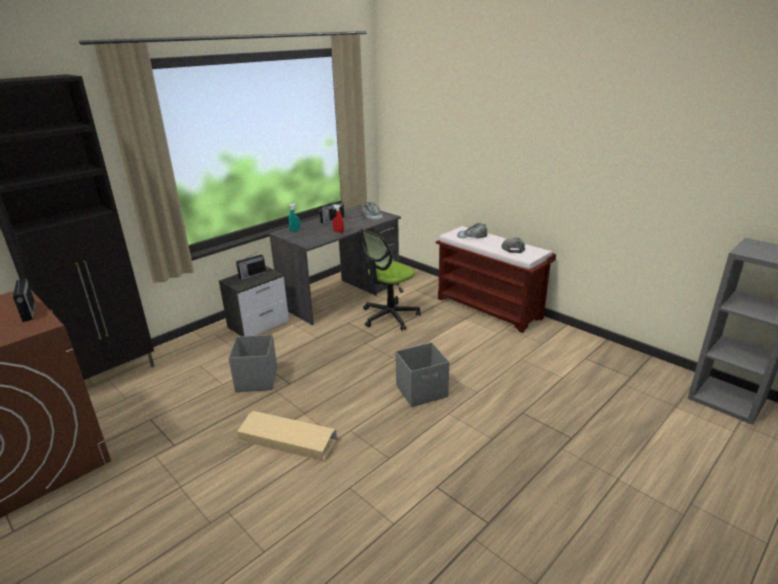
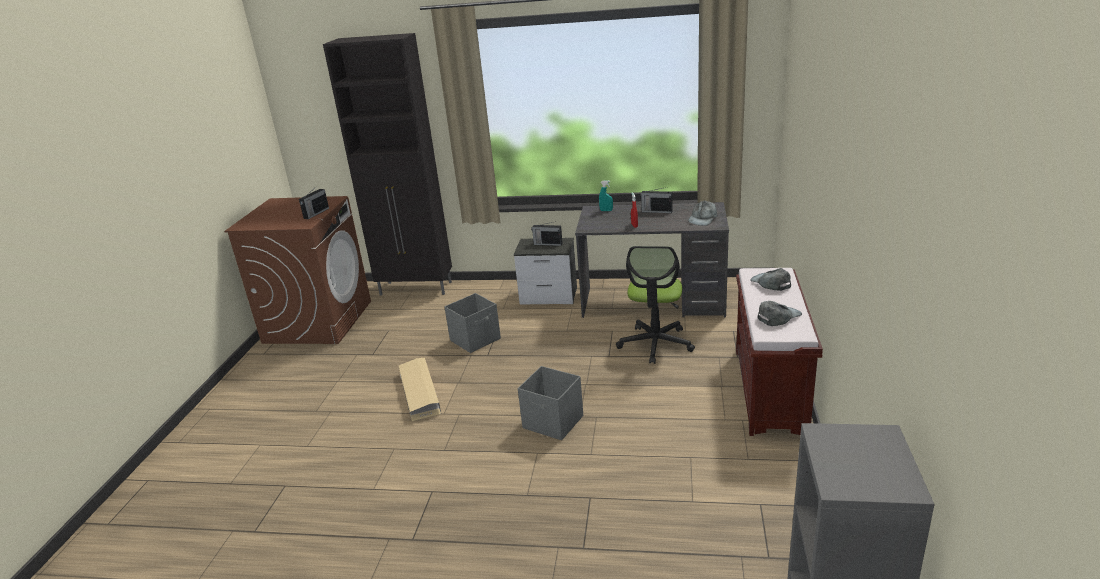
camera: 55 degrees right, 0 degrees up
(389, 316) = (655, 344): office chair -> office chair turned 90 degrees counterclockwise

